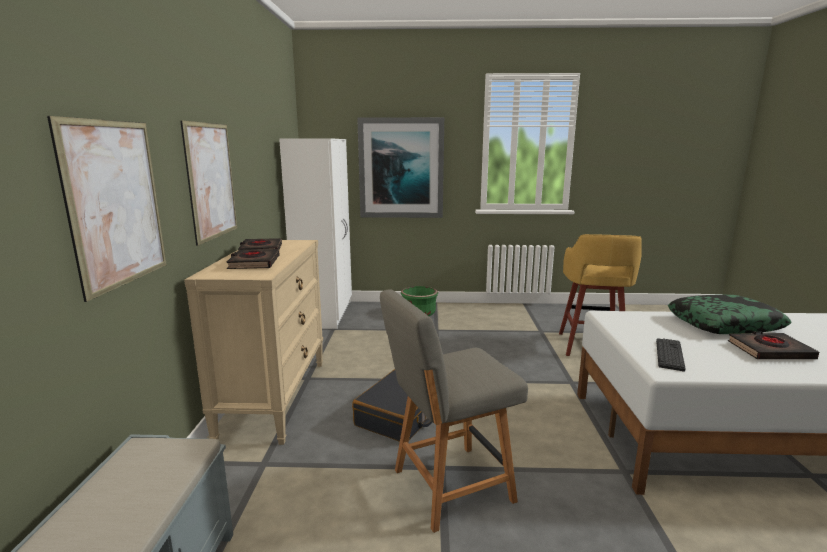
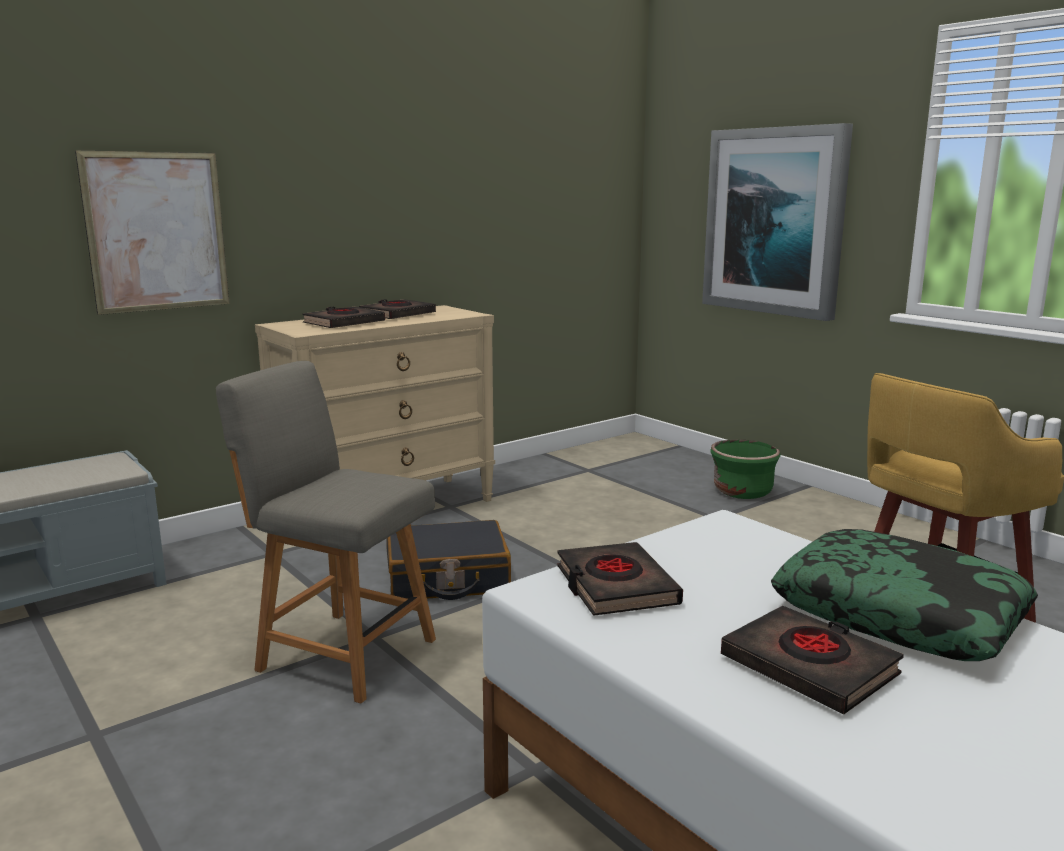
camera: 50 degrees right, 0 degrees up
(211, 181) = (345, 220): picture -> none
(325, 314) = (618, 451): white wardrobe -> none
(669, 354) = (615, 586): keyboard -> black book

